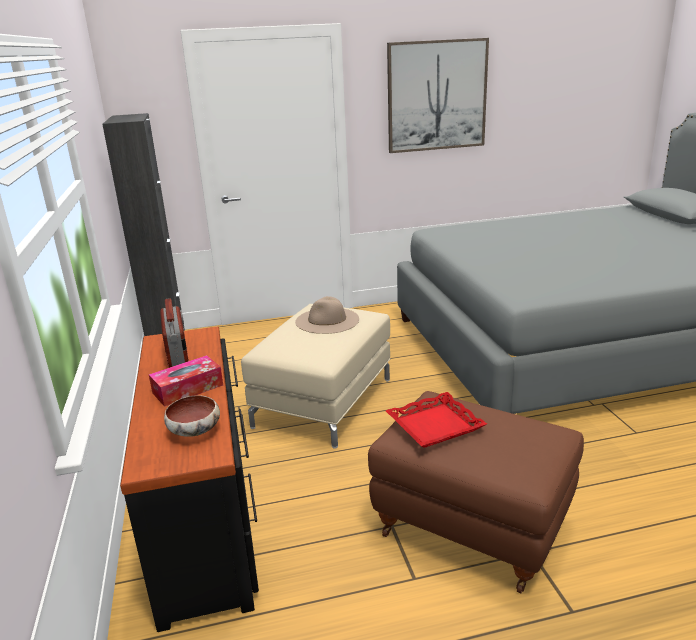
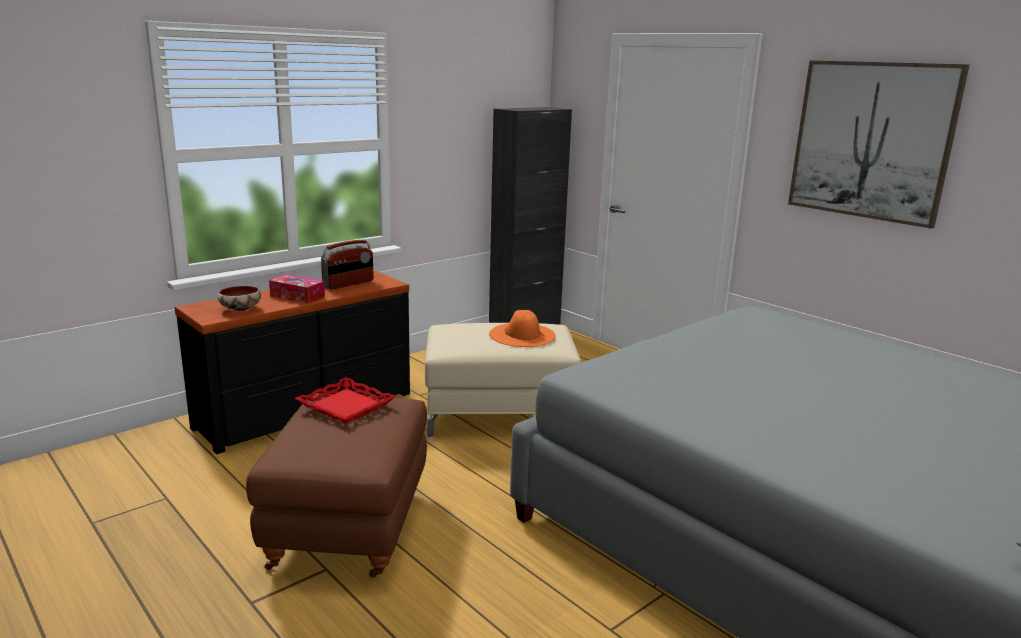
camera: 60 degrees right, 5 degrees down
(327, 320) = (522, 334): beige hat -> orange hat

